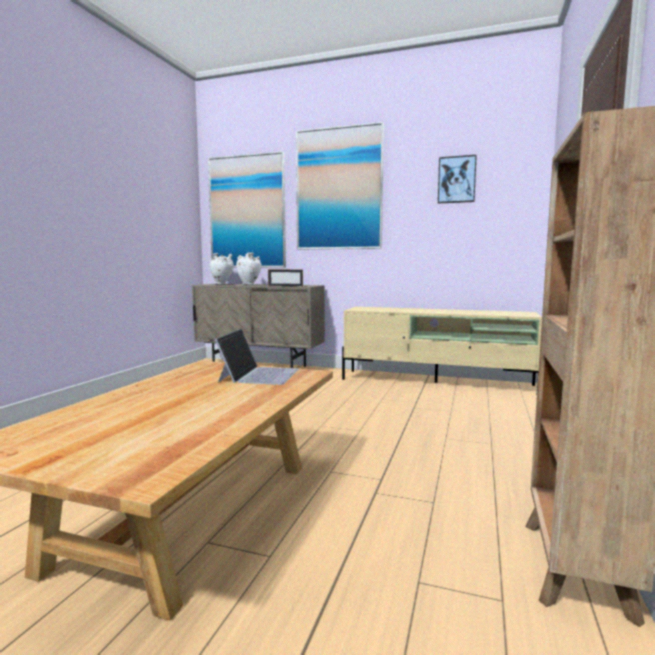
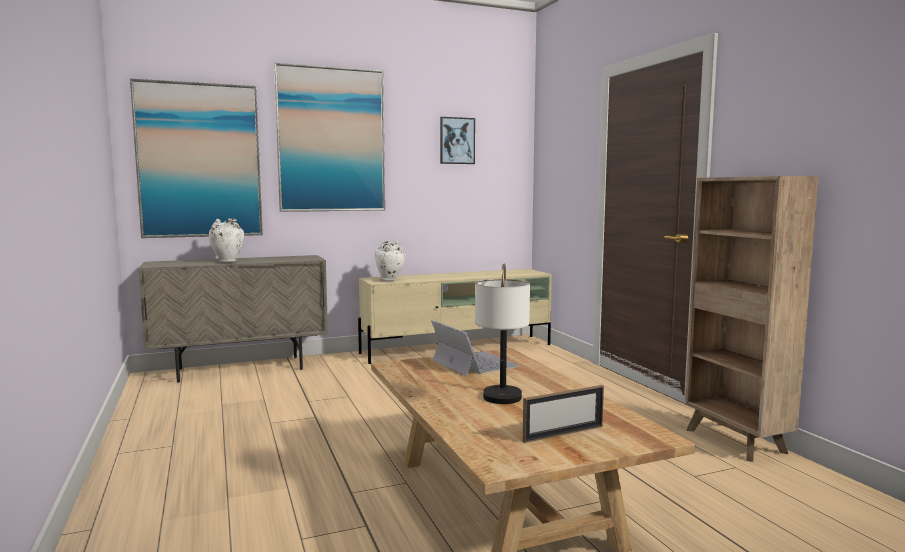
camera: 40 degrees left, 0 degrees up
(159, 407) = (501, 404): none -> table lamp
(222, 284) = (174, 262): white vase -> white vase (390, 280)
(285, 286) = (289, 260): picture frame -> picture frame (563, 433)

